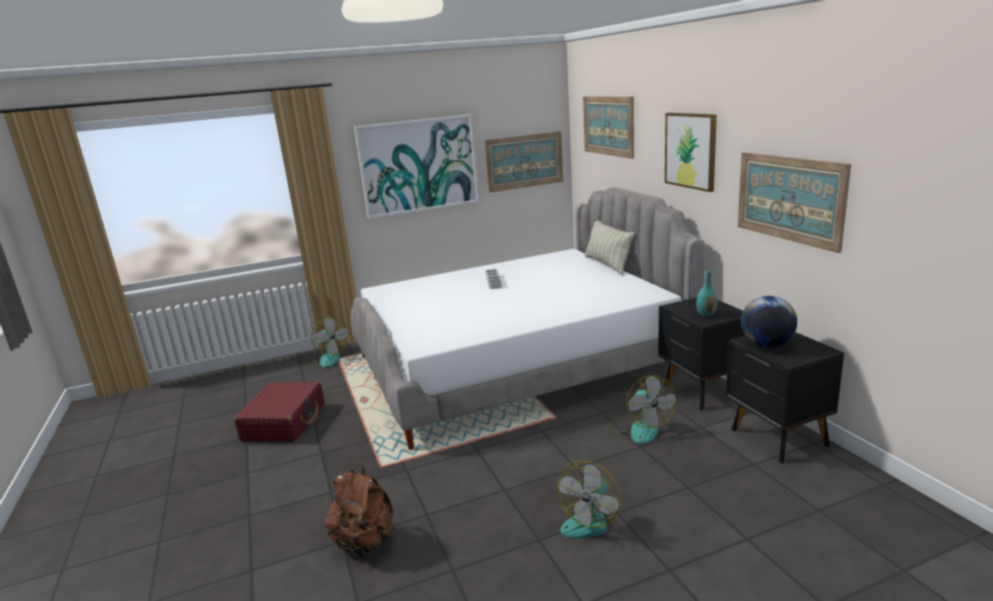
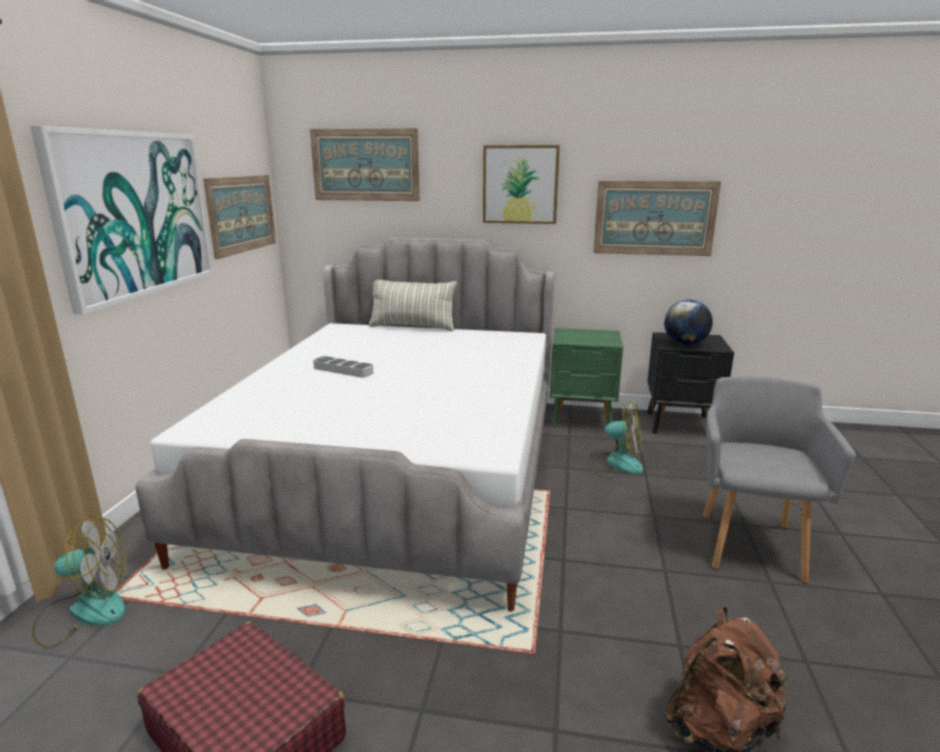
camera: 60 degrees left, 0 degrees up
(589, 520) = (750, 542): fan -> grey armchair
(703, 391) = (582, 419): black nightstand -> green nightstand
(706, 314) = (598, 339): turquoise vase -> none

